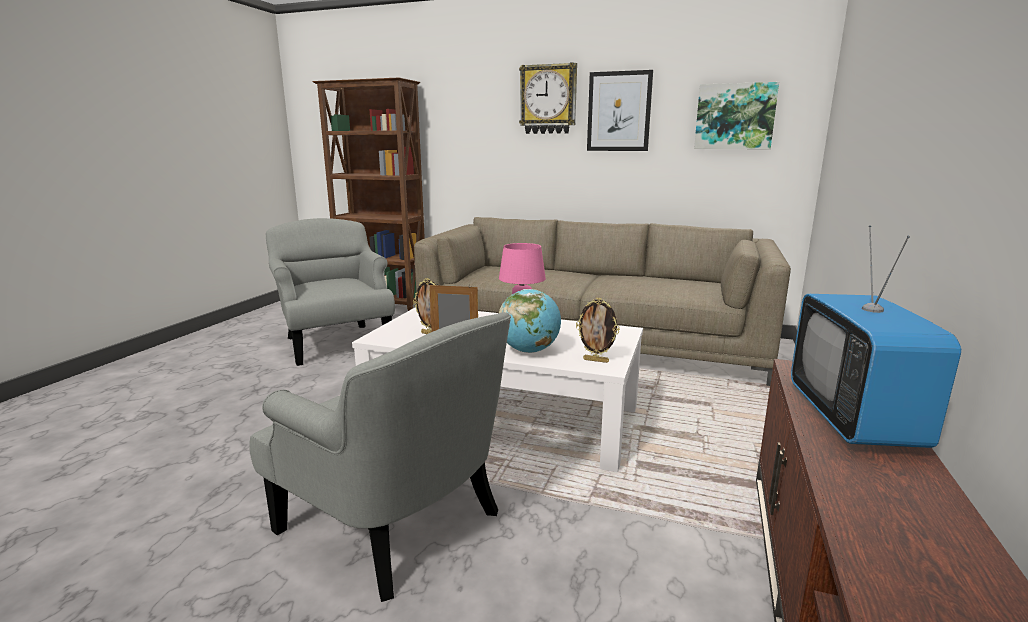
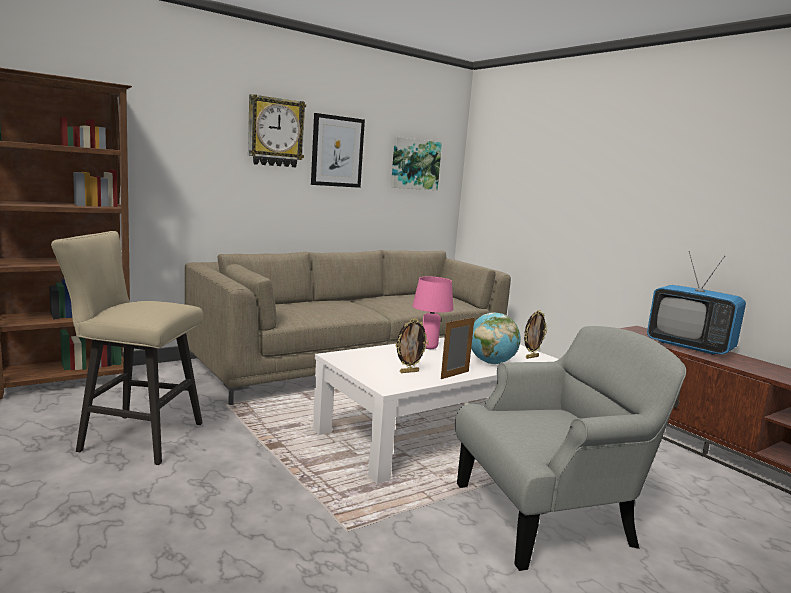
camera: 55 degrees left, 5 degrees down
(336, 342) = (134, 437): grey armchair -> beige stool

